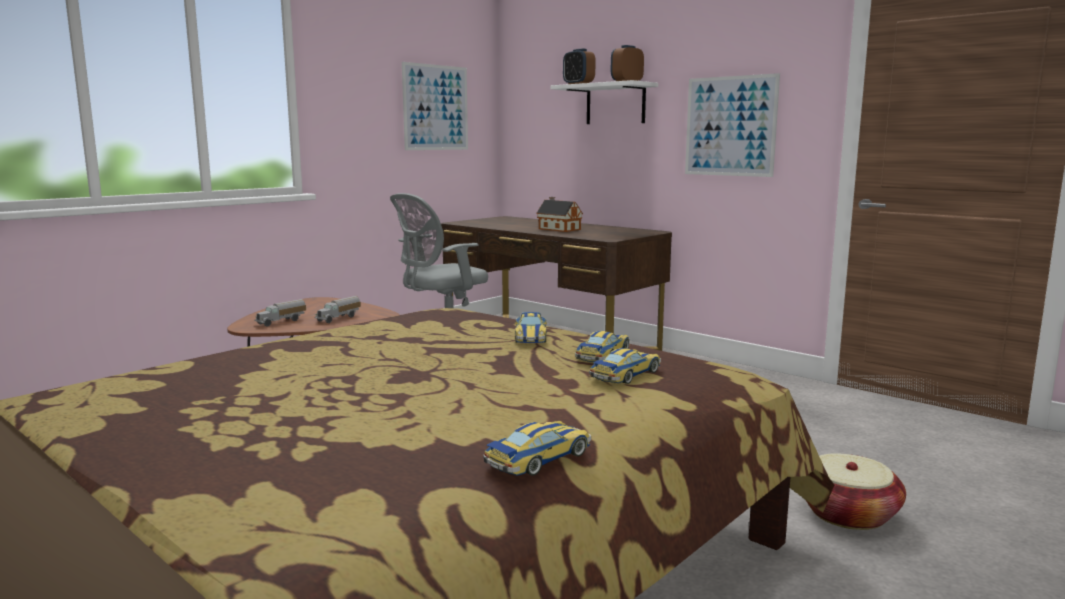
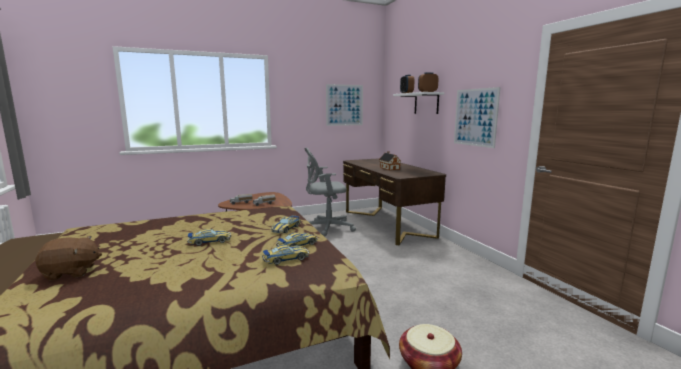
camera: 25 degrees right, 0 degrees up
(239, 461) = (71, 272): none -> brown plush toy
(539, 458) = (162, 299): toy car -> toy car (210, 241)

